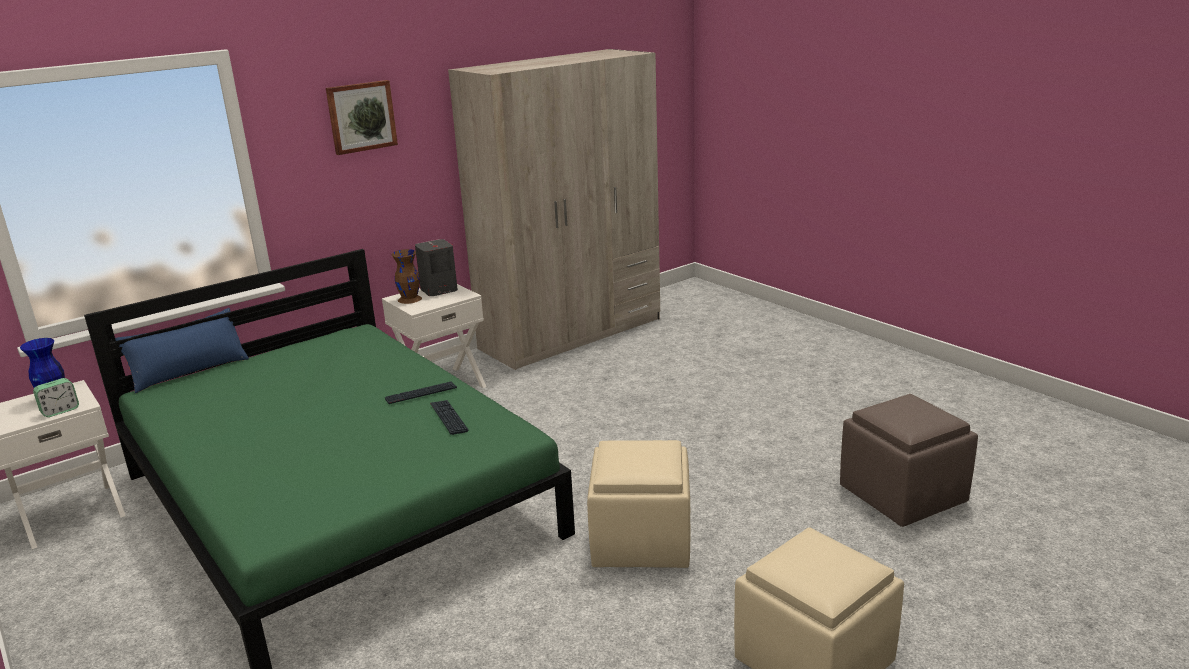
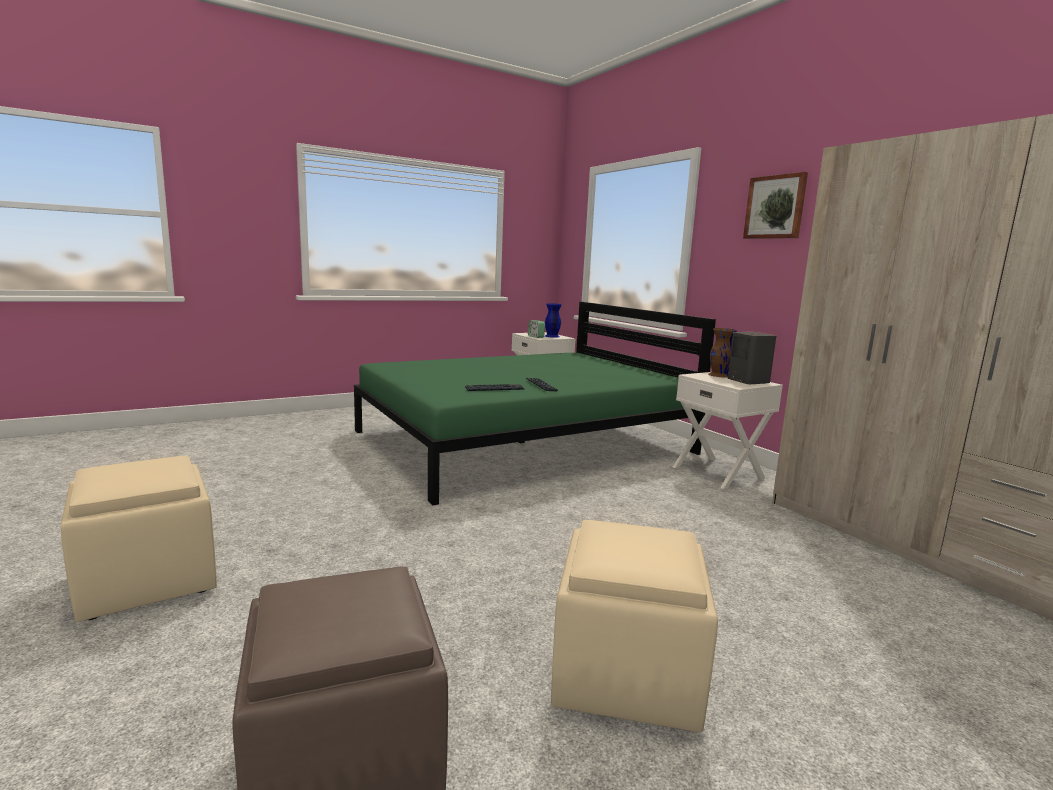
camera: 95 degrees right, 10 degrees down
(189, 371) = (603, 357): blue pillow -> none
(642, 541) = (399, 530): beige ottoman -> beige ottoman (627, 675)

